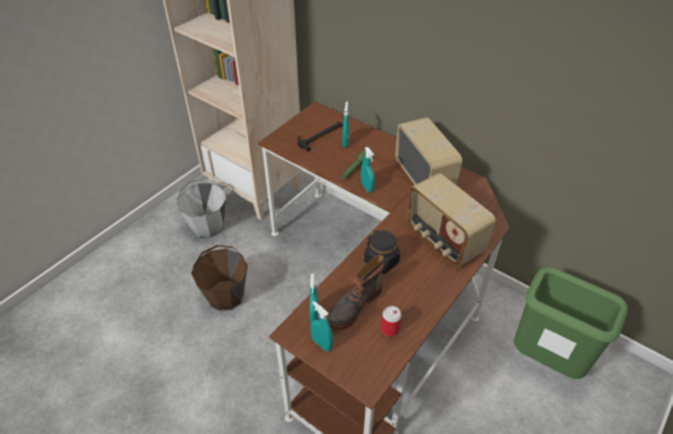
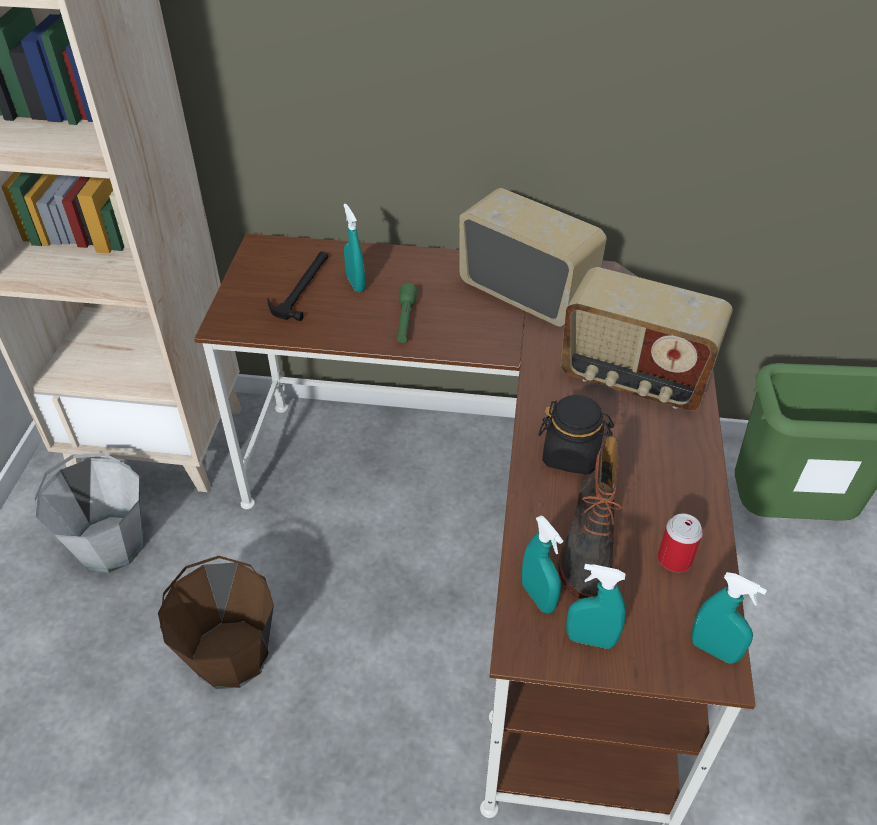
camera: 30 degrees left, 0 degrees up
(367, 187) = (450, 343): turquoise spray bottle -> turquoise spray bottle (714, 650)

